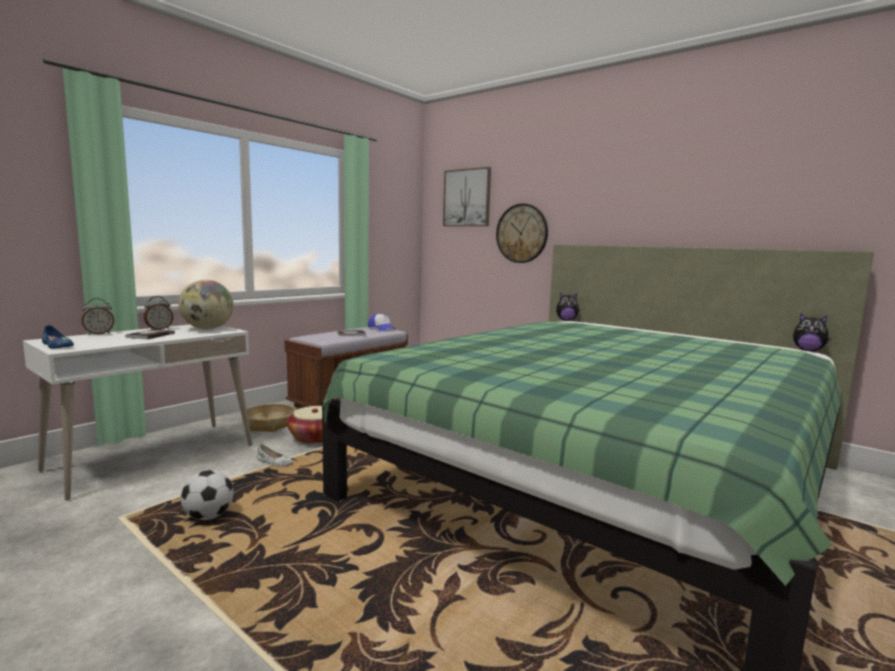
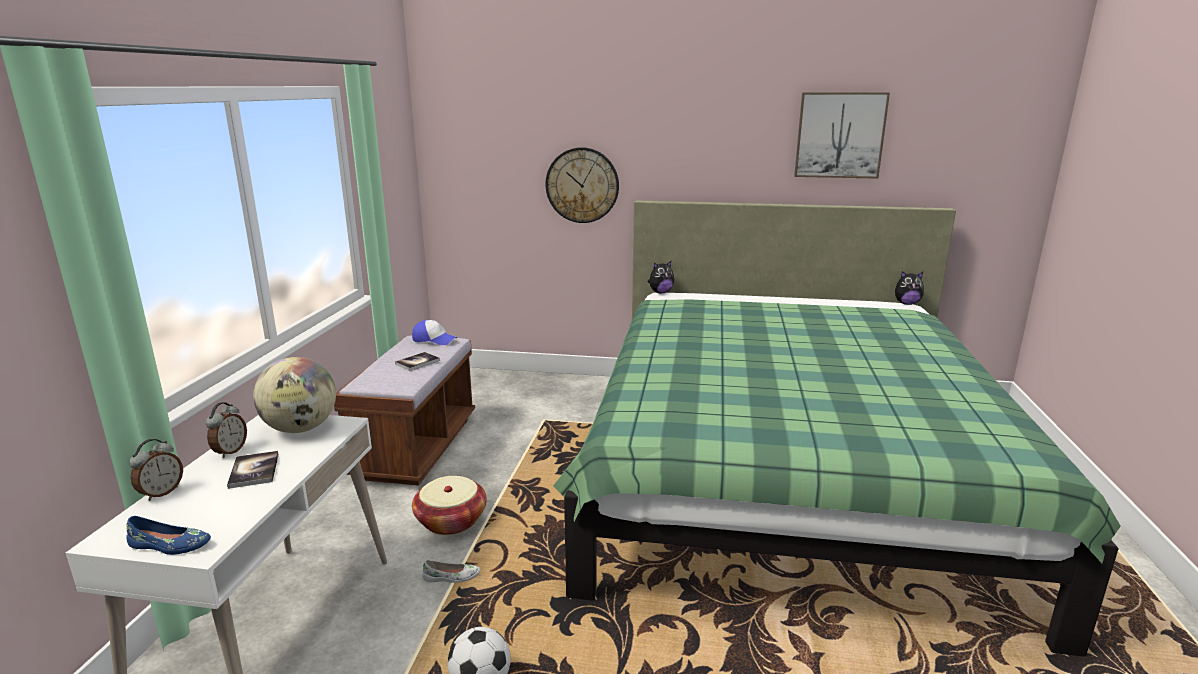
camera: 30 degrees left, 10 degrees up
(269, 424) = (363, 521): basket -> none
(467, 198) = (493, 135): picture -> picture (840, 135)

